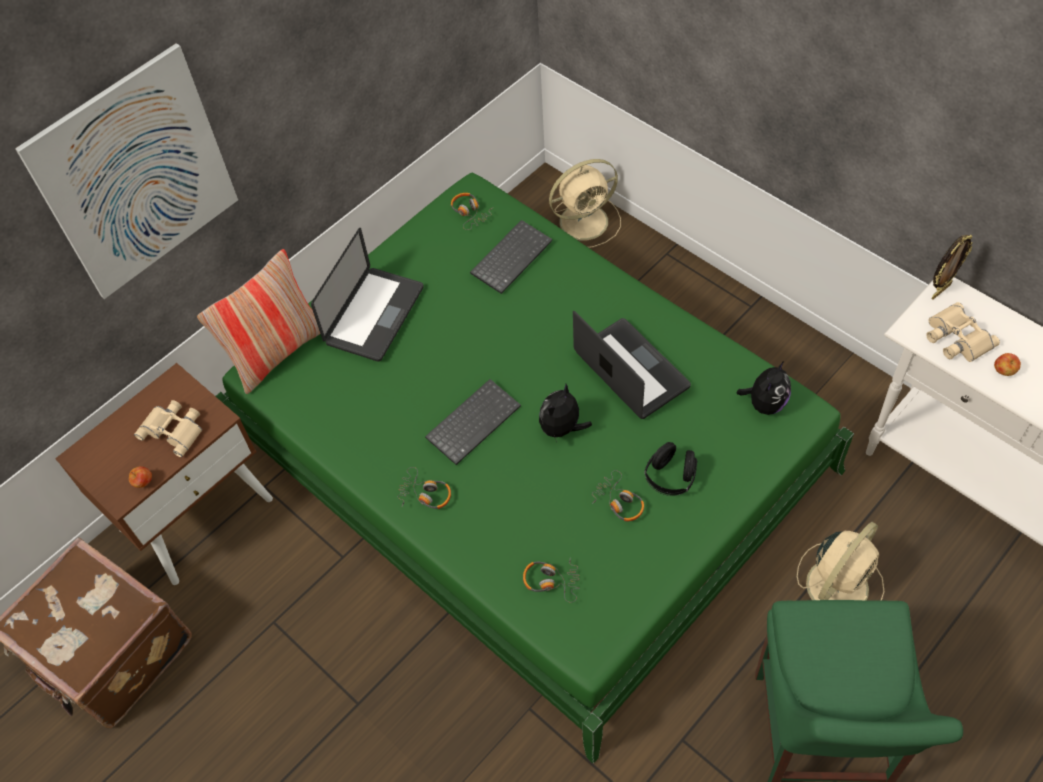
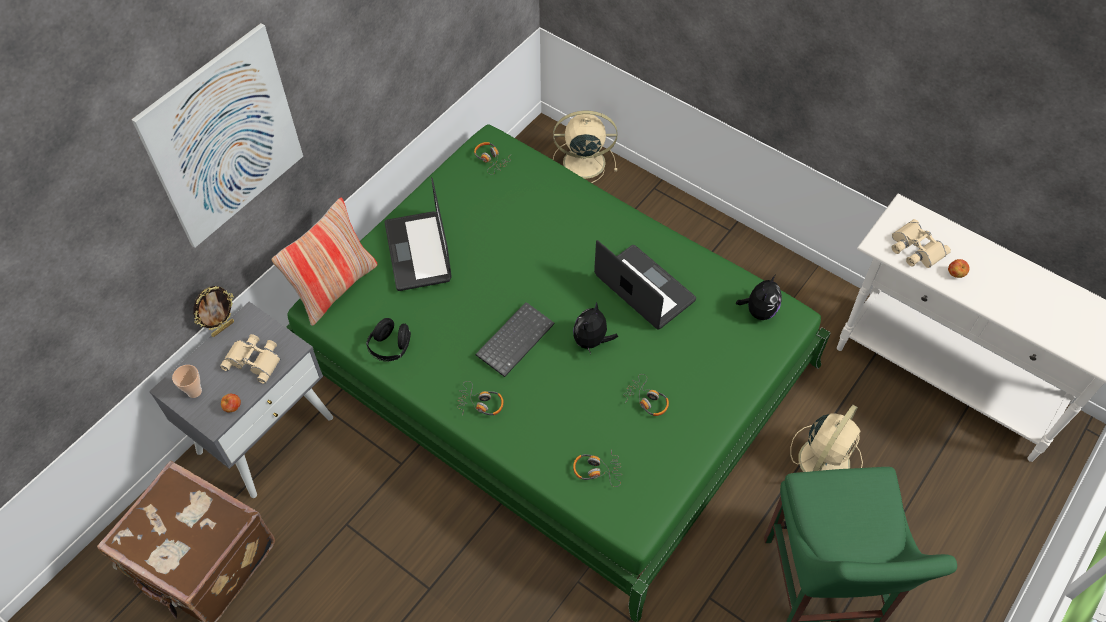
camera: 10 degrees left, 0 degrees up
(104, 462) = (194, 391): none -> cup
(196, 512) = (265, 433): brown nightstand -> grey nightstand
(375, 315) = (418, 252): laptop -> laptop turned 150 degrees clockwise
(511, 256) = (531, 196): keyboard -> none
(586, 221) = (582, 162): beige fan -> beige fan turned 150 degrees counterclockwise
(670, 478) = (687, 377): black headphones -> black headphones (390, 347)
(940, 290) = (898, 210): picture frame -> picture frame (222, 328)

